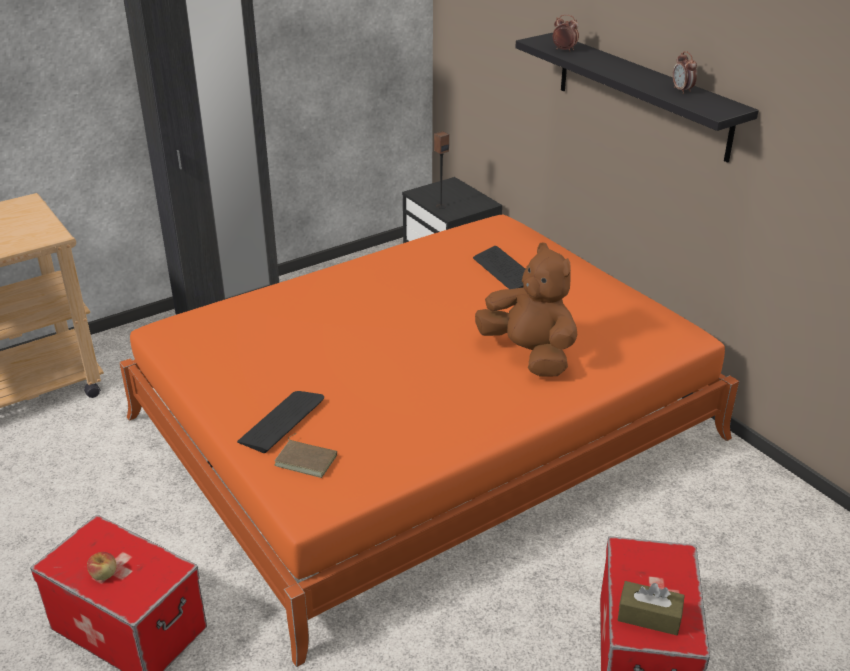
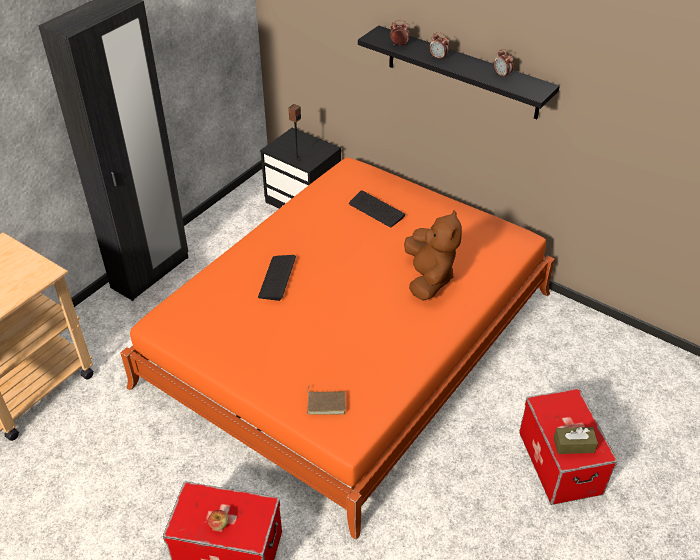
camera: 20 degrees left, 10 degrees up
(281, 421) = (291, 378): keyboard -> keyboard (277, 278)
(529, 354) = (428, 279): brown plush toy -> brown plush toy turned 60 degrees clockwise
(607, 66) = (438, 57): none -> alarm clock

